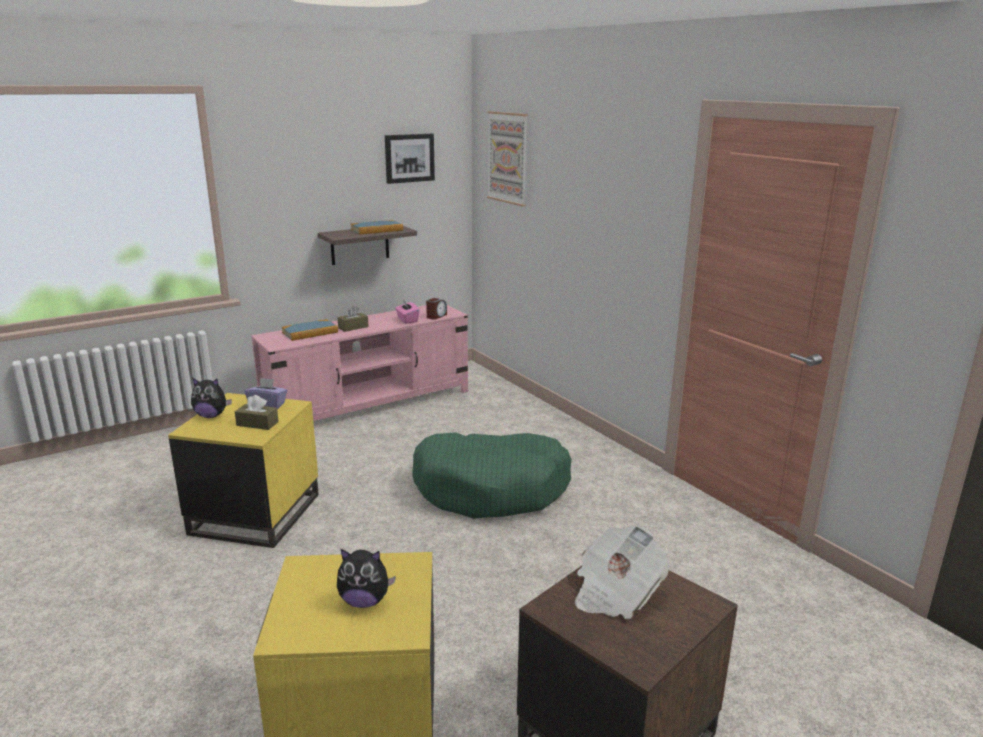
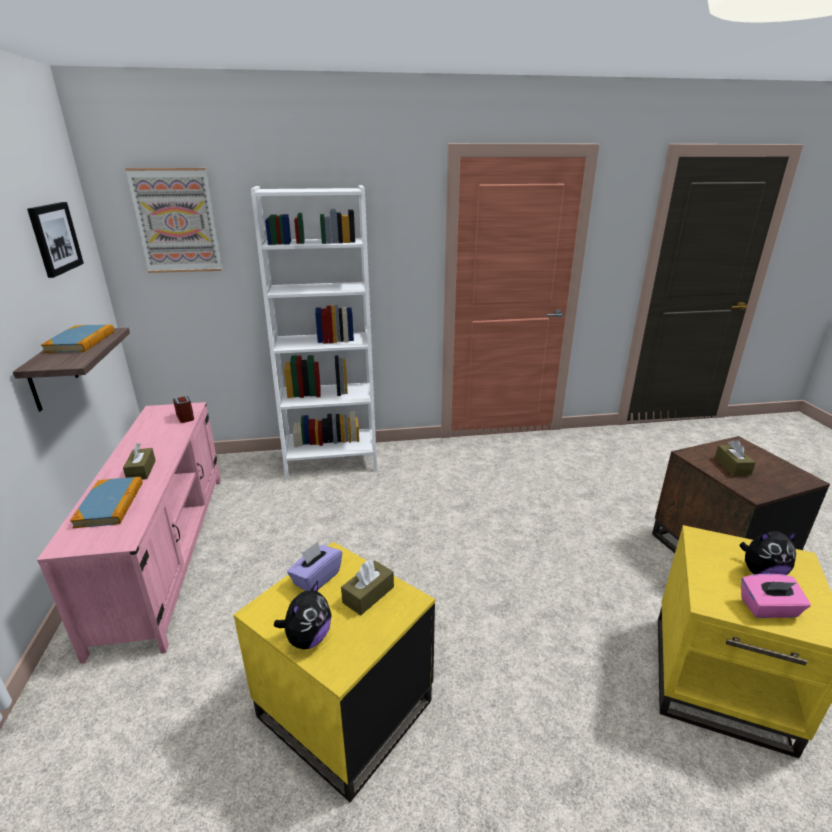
camera: 65 degrees left, 5 degrees up
(365, 601) = (761, 573): plush toy -> plush toy turned 60 degrees clockwise
(407, 320) = (171, 434): pink tissue box -> pink tissue box (768, 609)
(492, 488) = (414, 518): green dog bed -> none
(544, 425) = (331, 461): none -> white bookcase
(615, 592) = (732, 466): newspaper -> brown tissue box

